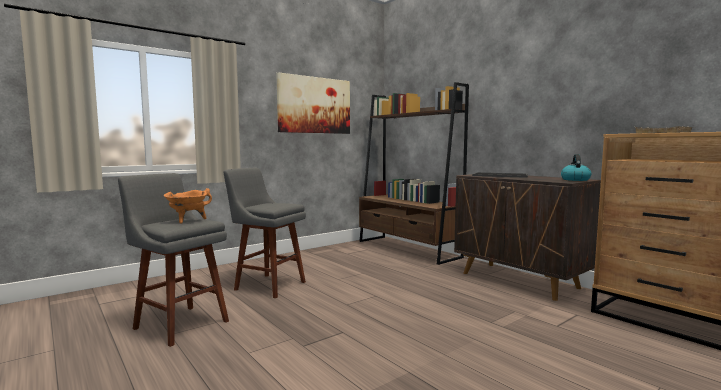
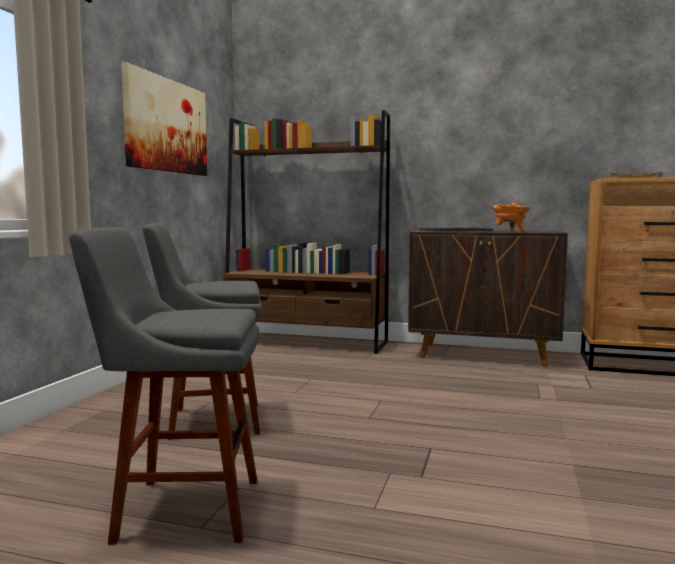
camera: 35 degrees left, 0 degrees up
(188, 220) = (206, 311): orange cooking pot -> orange cooking pot (511, 231)
(575, 179) = (545, 231): kettle -> none

